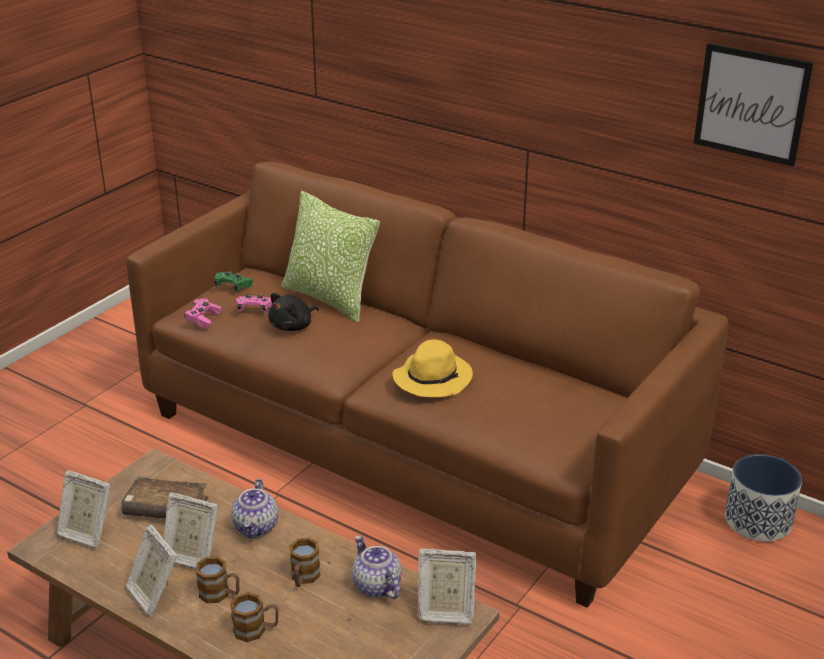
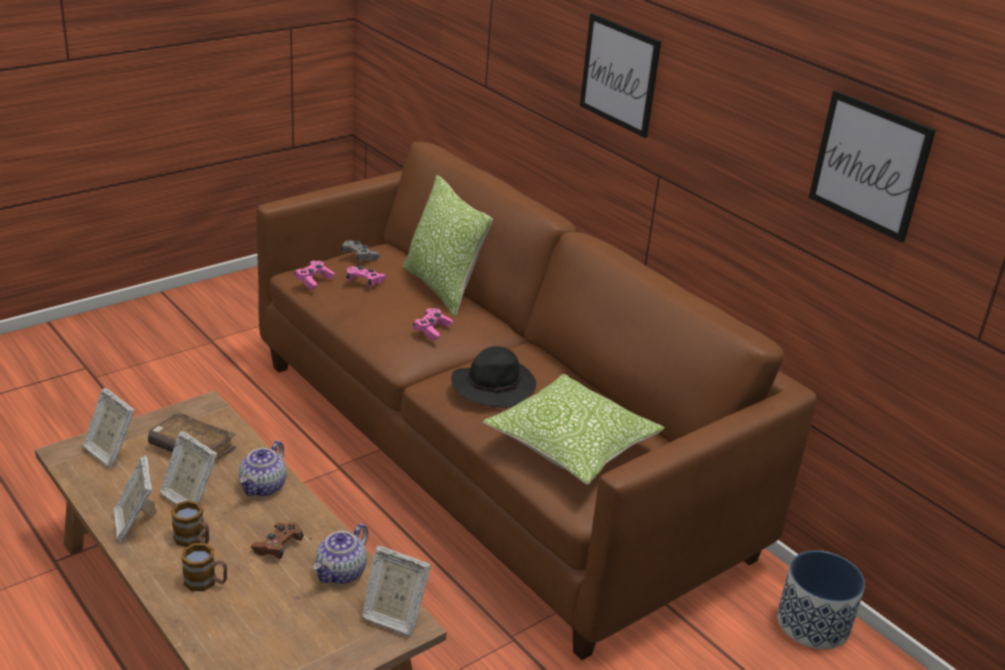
camera: 15 degrees right, 0 degrees up
(233, 286) = (359, 257): green game controller -> grey game controller
(293, 326) = (390, 306): black plush toy -> none
(303, 578) = (278, 546): mug -> brown game controller
(347, 339) = (432, 330): none -> pink game controller
(376, 586) = (341, 573): teapot -> teapot turned 135 degrees counterclockwise
(433, 378) = (494, 386): yellow hat -> black hat
(473, 63) = (619, 75): none -> picture
(531, 414) = (572, 445): none -> pillow

